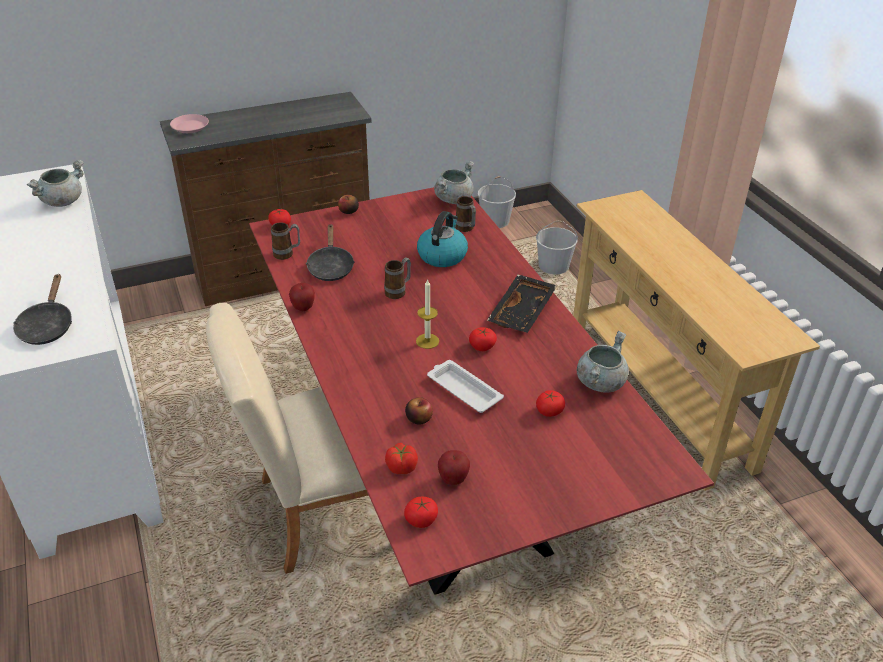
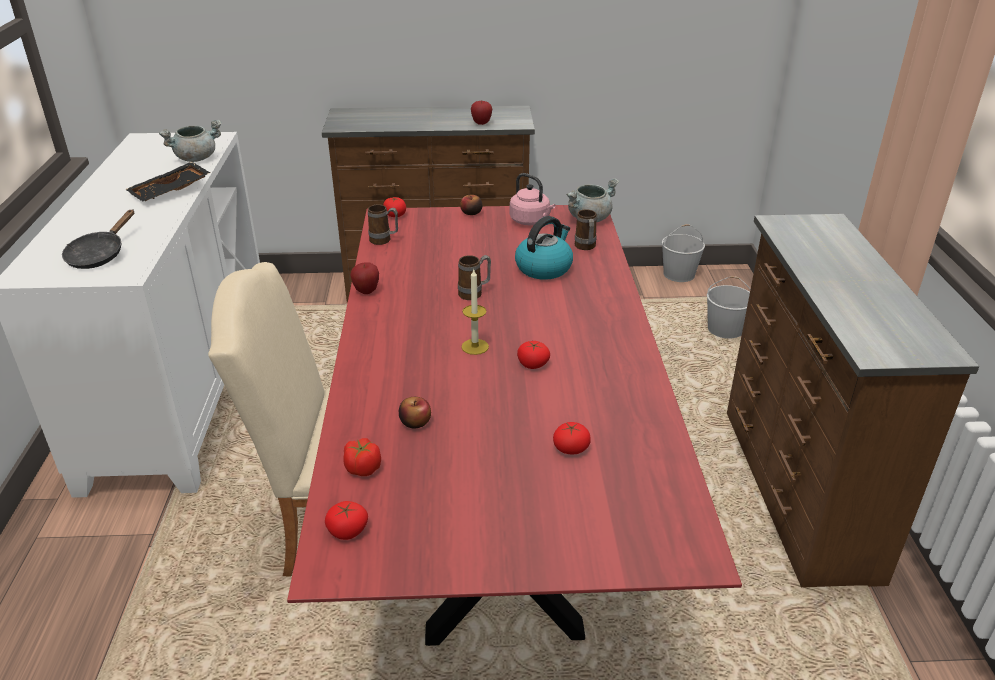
camera: 20 degrees right, 5 degrees down
(190, 127) = (353, 116): pink plate -> none
(330, 267) = (419, 259): black frying pan -> none
(406, 211) = (531, 221): none -> pink kettle
(453, 480) = (411, 496): apple -> apple (481, 123)
(463, 389) = (483, 403): white tray -> none
(523, 312) = (601, 338): black tray -> black tray (171, 192)
(600, 382) = (652, 430): grey cooking pot -> none
(658, 395) = (794, 491): beige console table -> brown dresser

